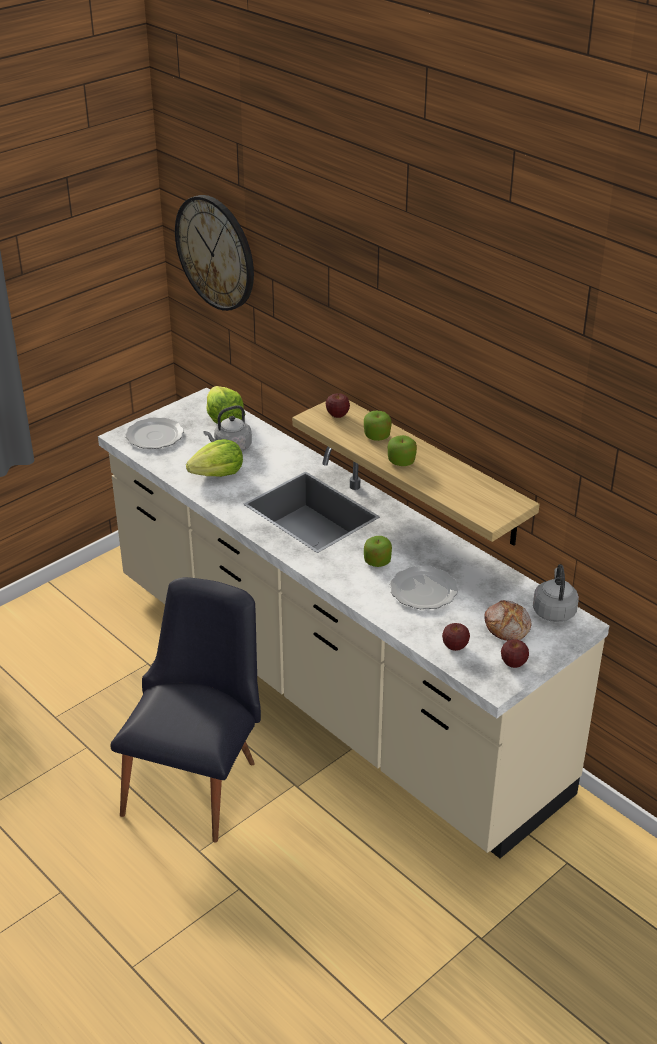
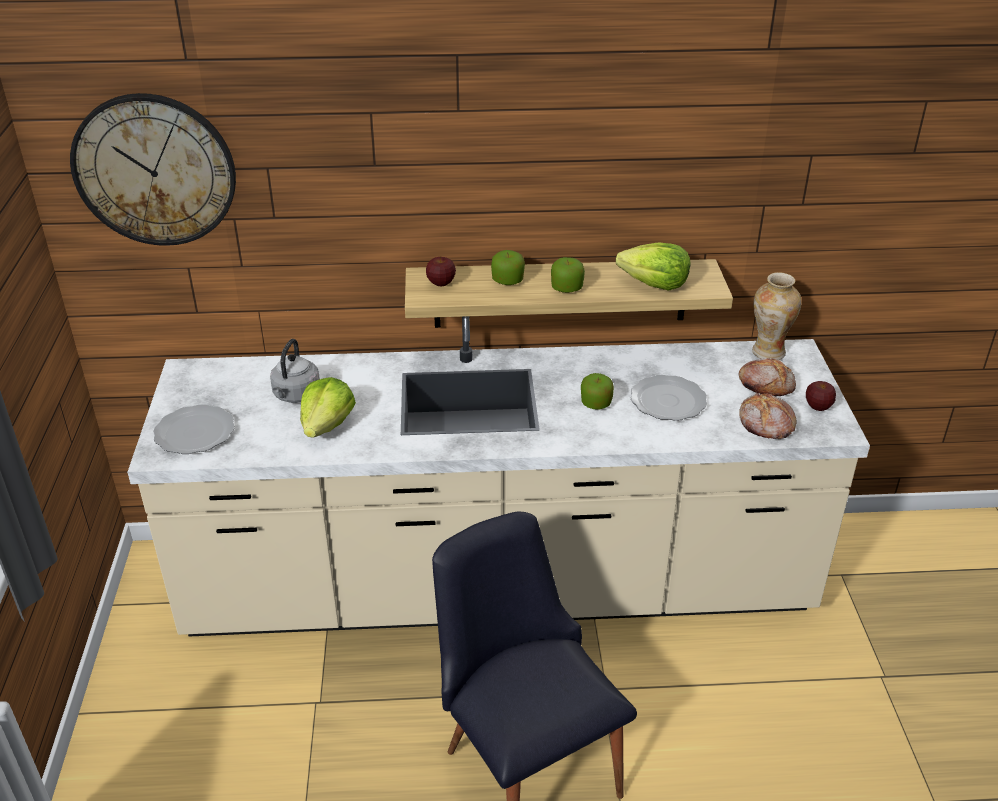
camera: 50 degrees left, 0 degrees up
(224, 418) = (238, 375): lettuce -> lettuce (654, 284)
(455, 646) = (765, 424): apple -> bread
(553, 610) = (768, 353): grey kettle -> vase

